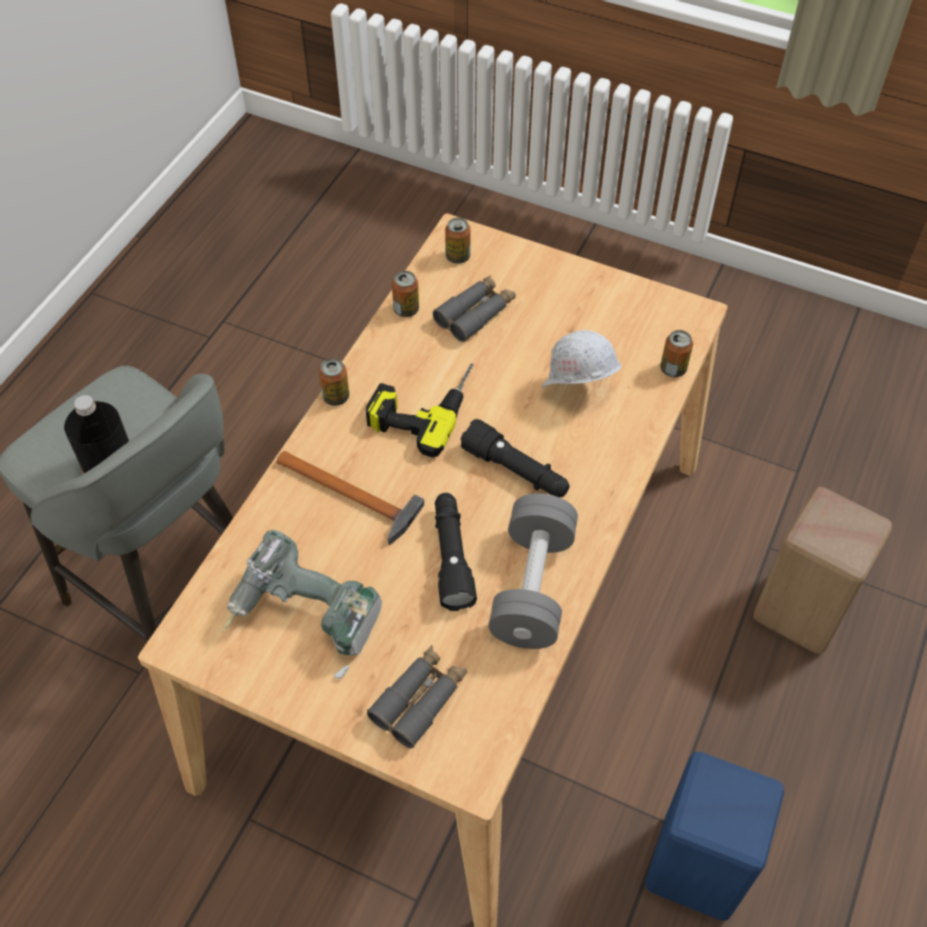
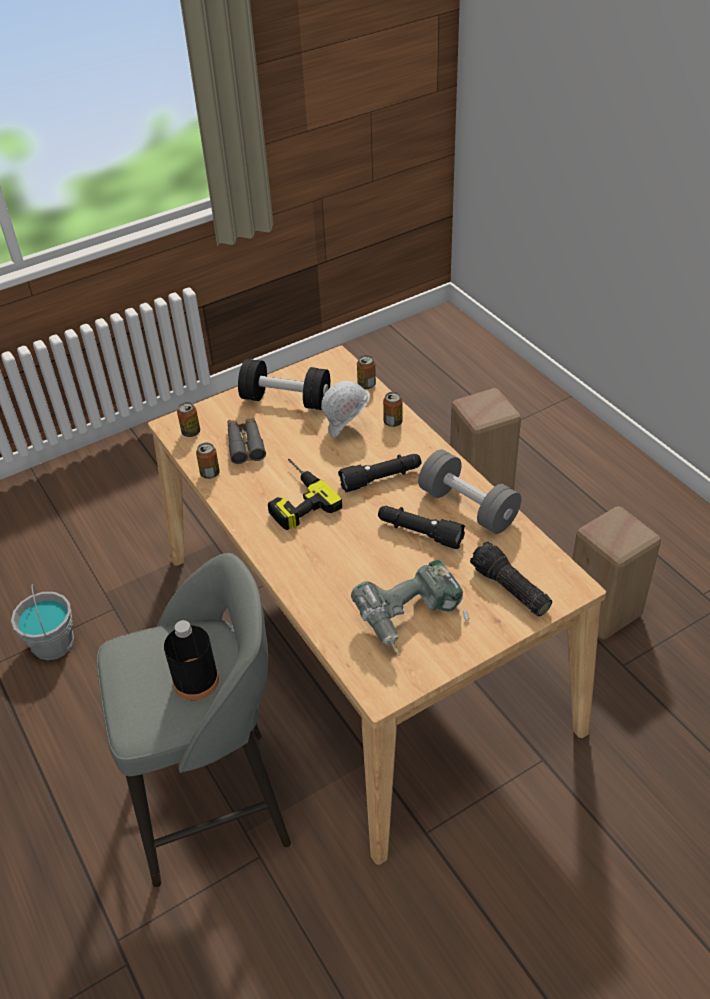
camera: 55 degrees left, 10 degrees down
(275, 349) = (53, 643): none -> grey bucket
(336, 397) = (249, 536): can -> can (393, 422)
(351, 496) = (336, 560): hammer -> none
(420, 699) = (508, 589): grey binoculars -> flashlight
(579, 308) = (286, 400): none -> black dumbbell
(698, 870) = (605, 612): blue stool -> beige stool

